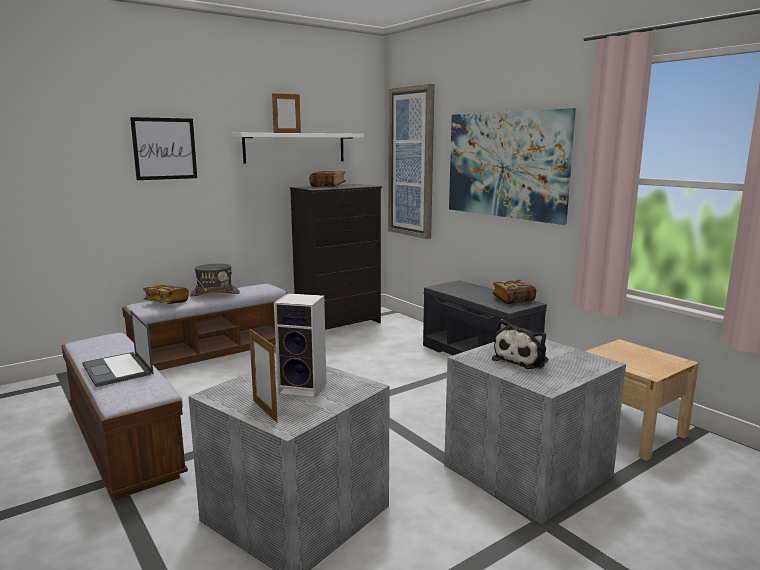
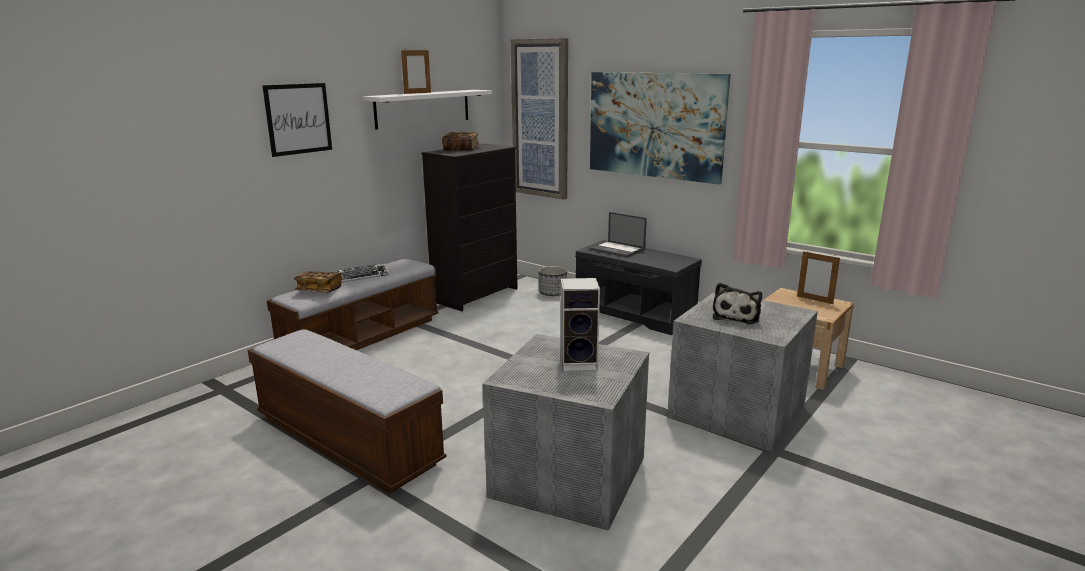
camera: 15 degrees left, 5 degrees up
(118, 369) = (351, 368): laptop -> laptop (618, 250)
(215, 294) = (363, 276): grey hat -> keyboard
(265, 411) = (566, 387): picture frame -> picture frame (814, 300)
(411, 329) = (552, 293): none -> planter
(513, 300) = (670, 257): book -> none

